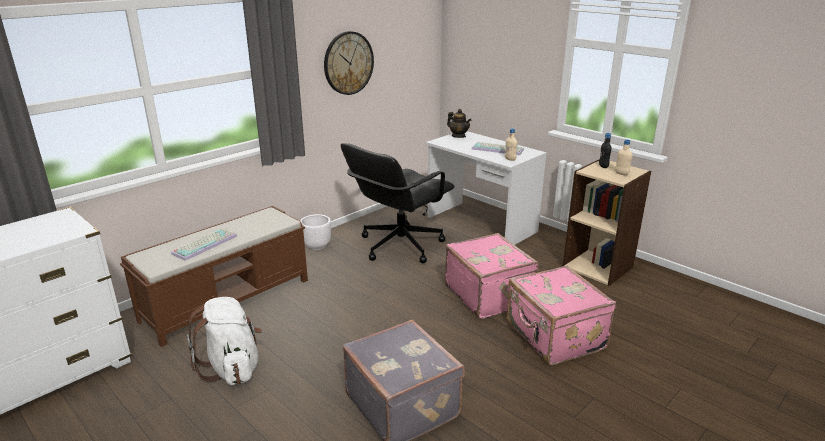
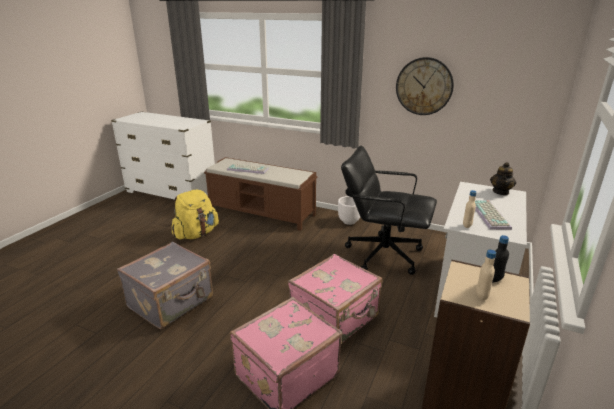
camera: 70 degrees right, 0 degrees up
(232, 368) = (196, 234): white backpack -> yellow backpack

